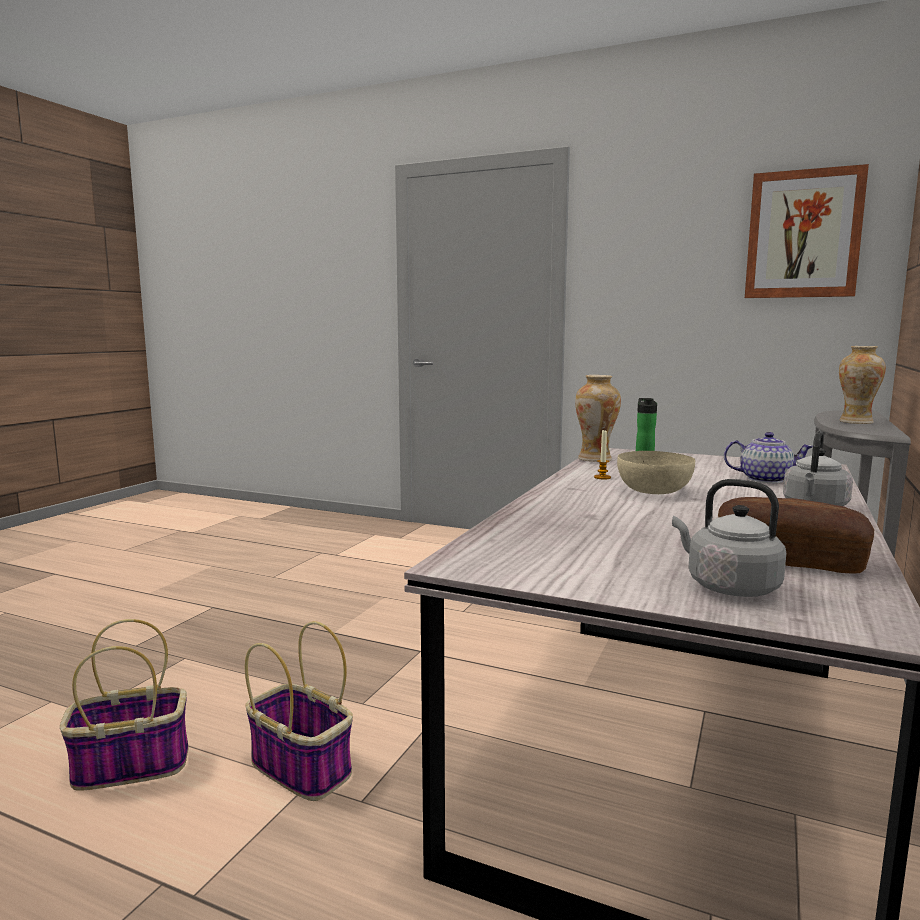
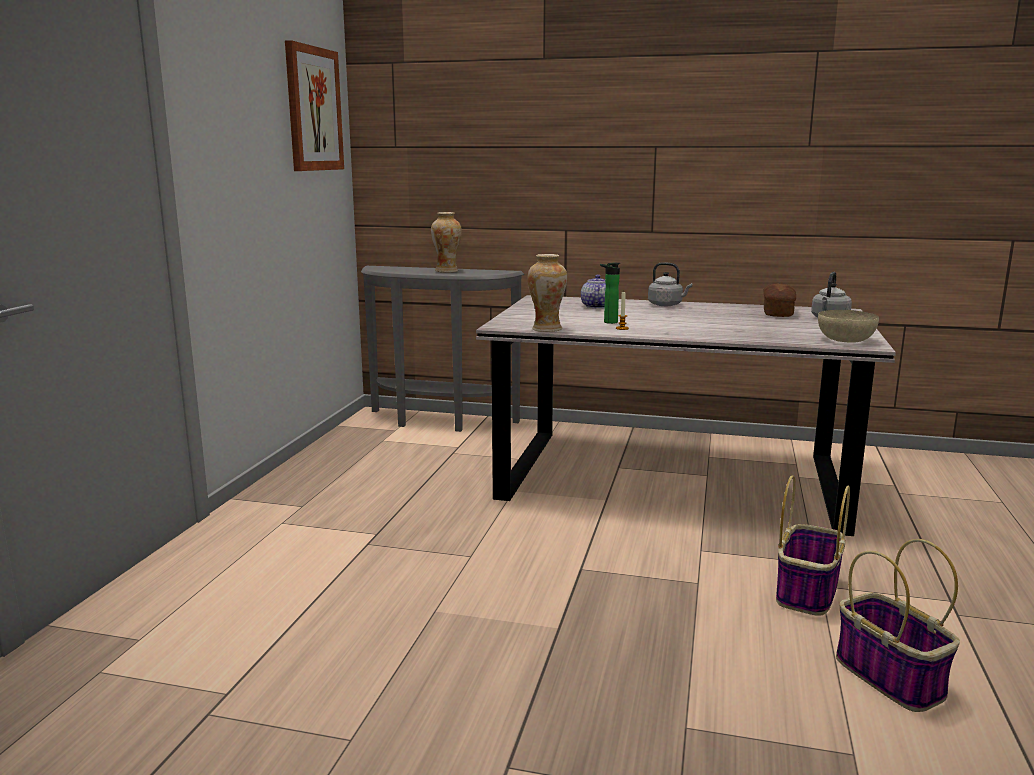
camera: 100 degrees left, 5 degrees up
(655, 491) = (655, 321): beige bowl -> beige bowl (845, 340)

